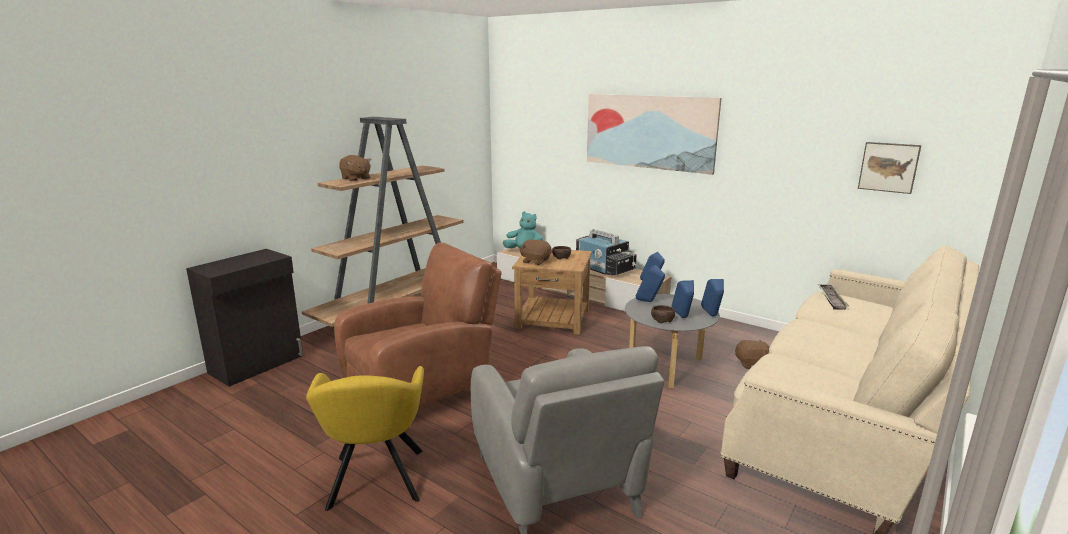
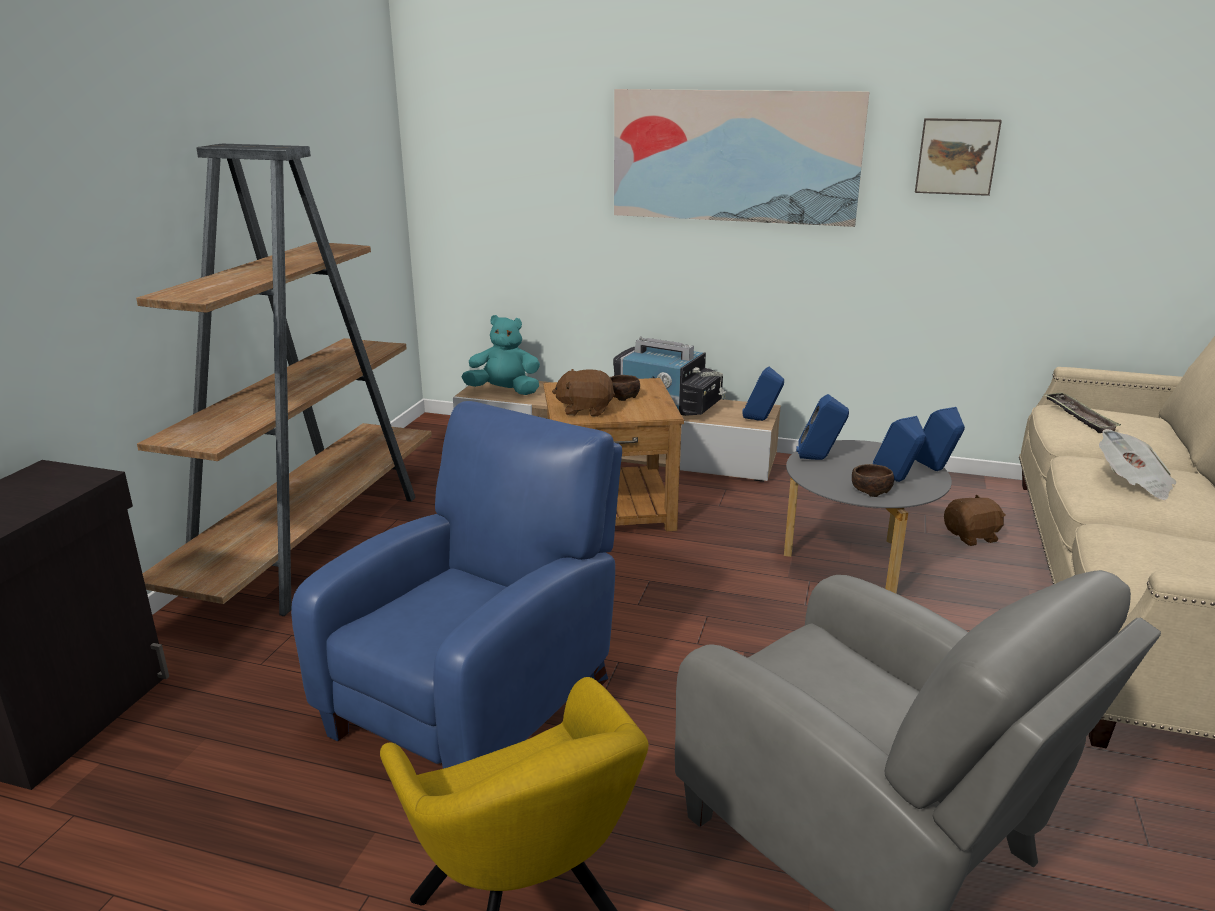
camera: 20 degrees left, 5 degrees up
(355, 179) = (215, 282): brown plush toy -> none
(424, 391) = (481, 701): brown armchair -> blue armchair
(822, 337) = (1133, 483): none -> newspaper
(888, 167) = (1145, 199): picture -> picture (956, 156)

